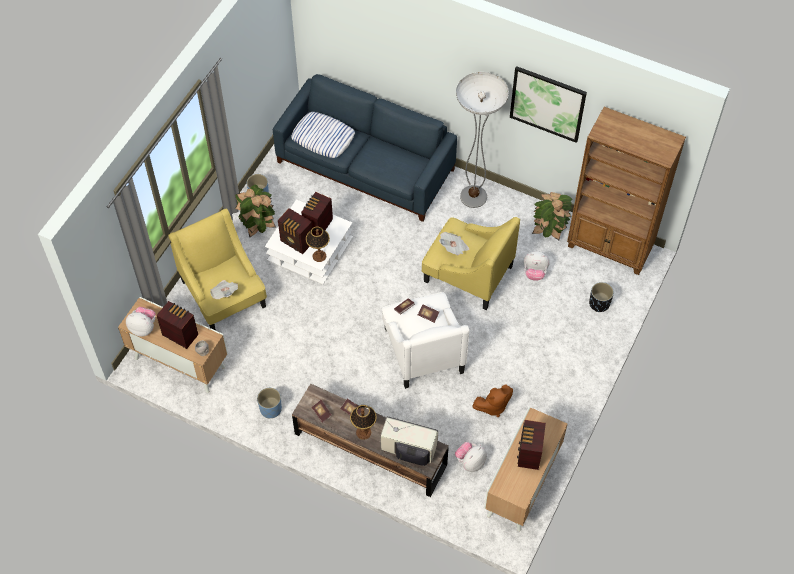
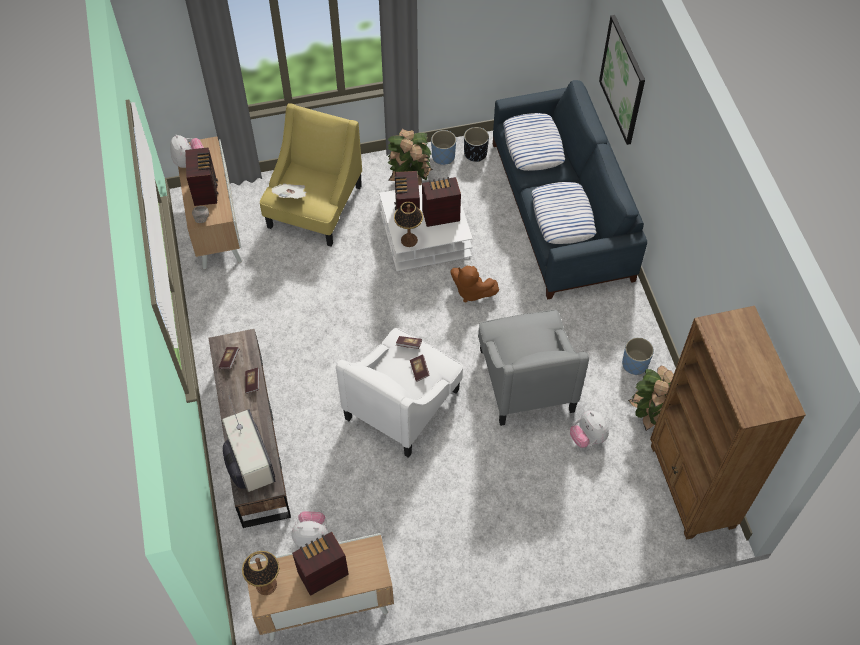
camera: 50 degrees right, 0 degrees up
(270, 409) = (227, 327): blue planter -> blue planter (634, 364)
(363, 432) = (237, 410): table lamp -> table lamp (266, 585)
(392, 163) = (563, 217): none -> pillow
(454, 248) = (519, 337): newspaper -> none
(467, 274) = (526, 379): yellow armchair -> grey armchair
(473, 196) = (621, 320): floor lamp -> none
(493, 406) = (394, 511): brown plush toy -> brown plush toy (471, 291)
(547, 103) = (718, 262): picture -> picture (623, 80)
(599, 304) = (611, 525): black planter -> black planter (475, 153)

